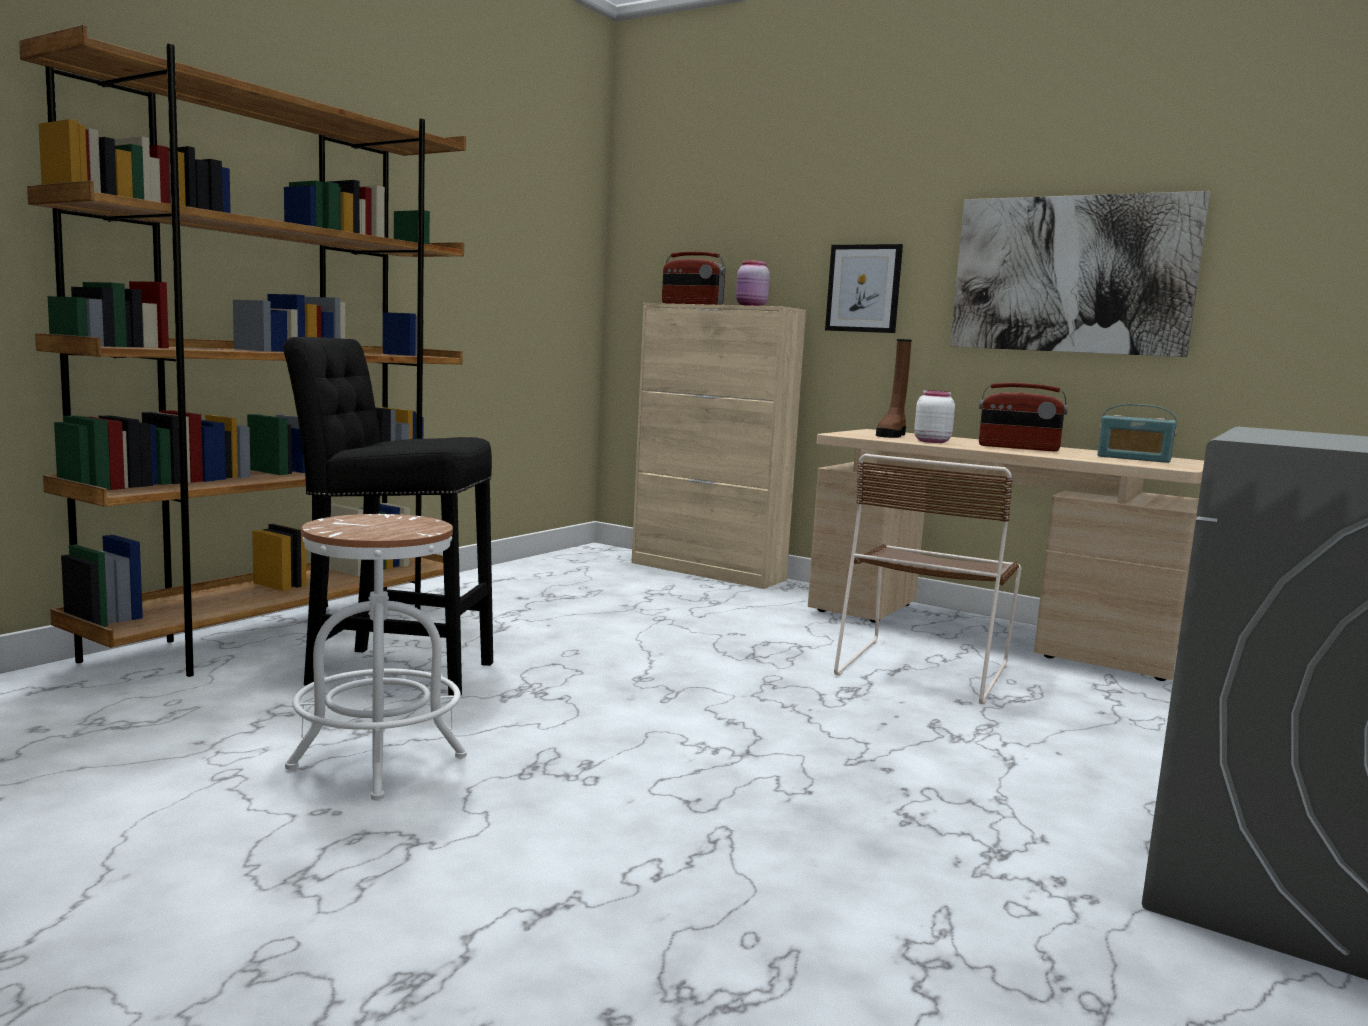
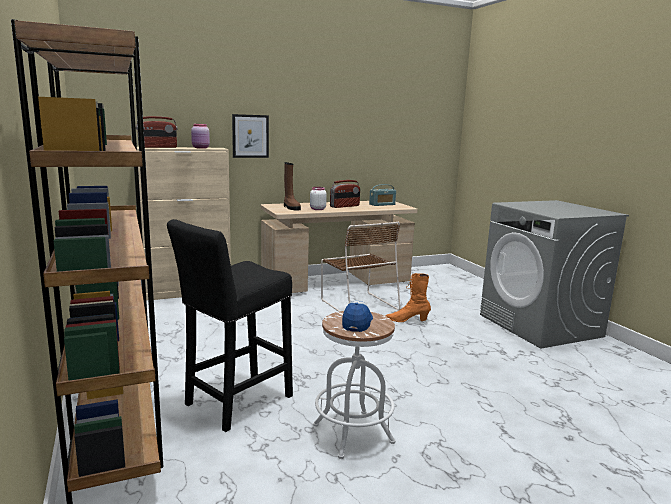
camera: 55 degrees left, 5 degrees up
(377, 525) = (357, 322): none -> cap
(945, 720) = (407, 320): none -> orange boot
(1071, 274) = (339, 131): picture -> none

